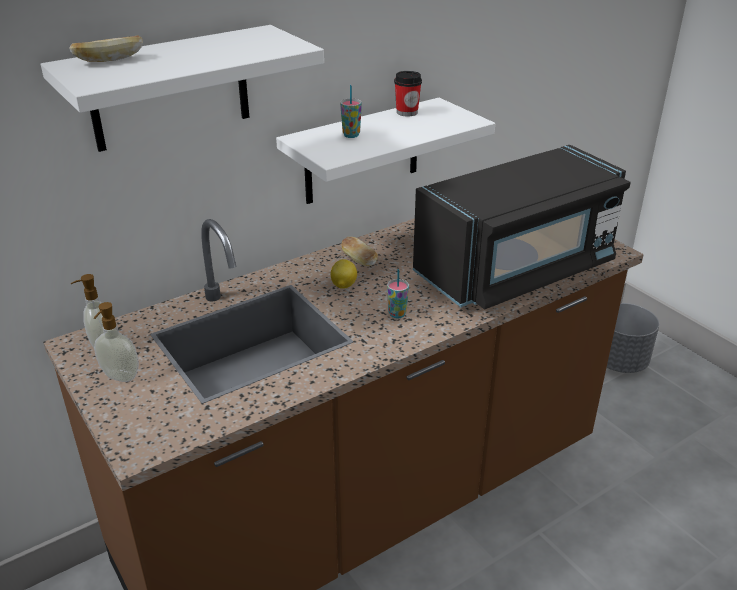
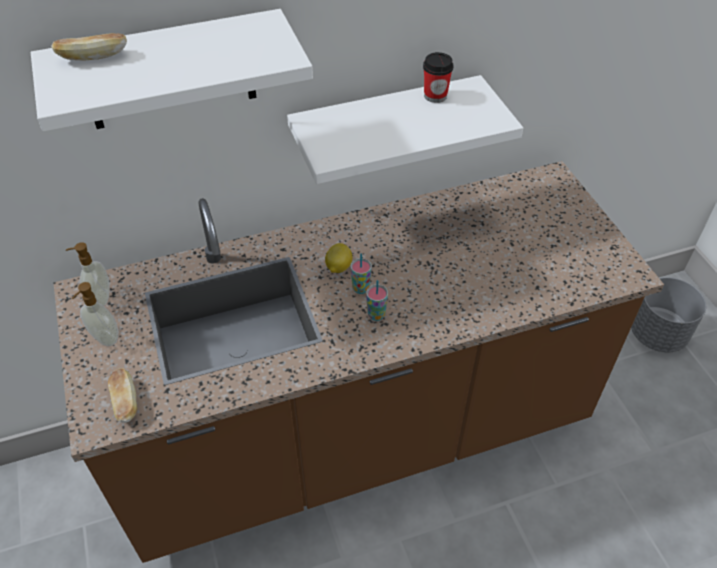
camera: 15 degrees right, 15 degrees up
(351, 135) = (362, 124): cup -> cup (361, 288)
(359, 260) = (364, 238): bread -> bread (125, 402)
(516, 270) = (518, 280): black microwave -> none

